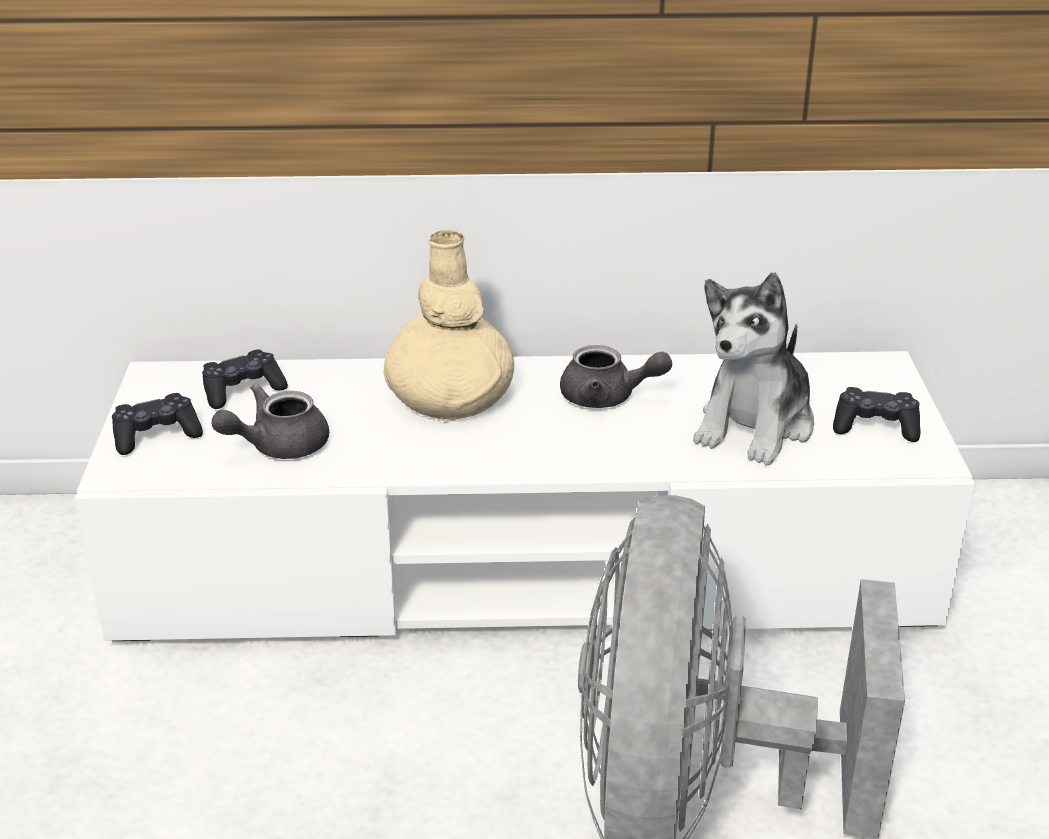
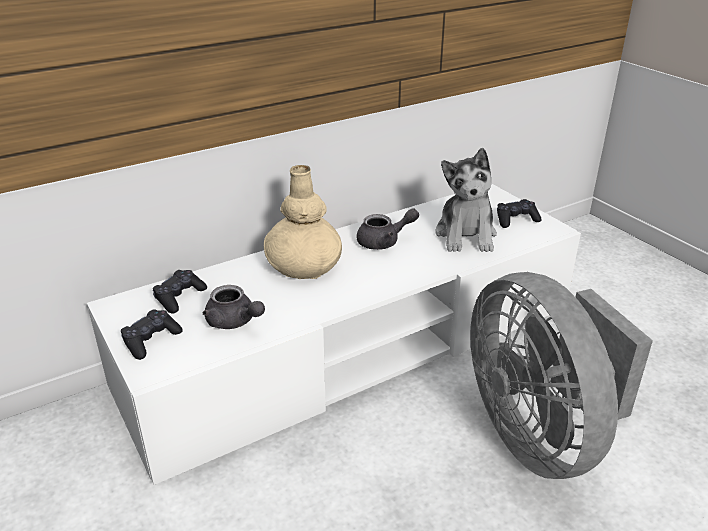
camera: 30 degrees left, 0 degrees up
(278, 446) = (234, 322): grey teapot -> grey teapot turned 75 degrees counterclockwise

